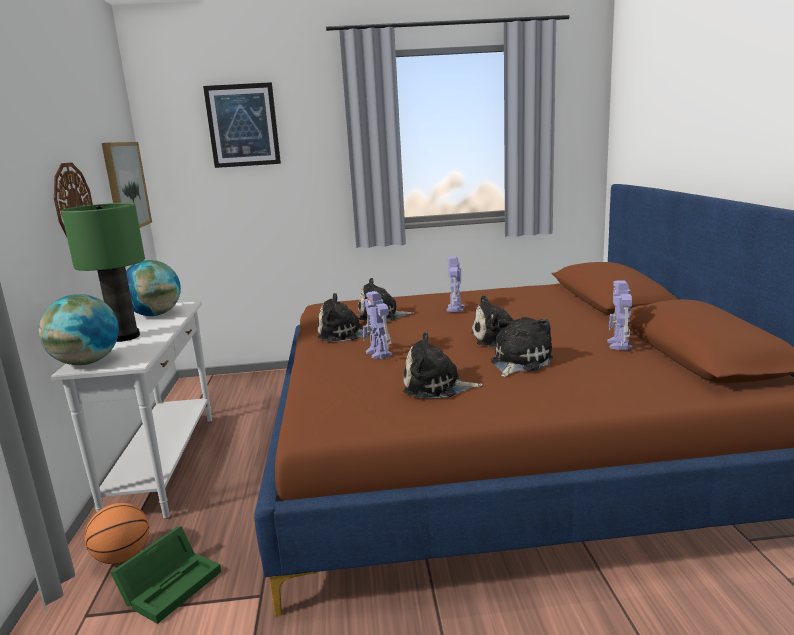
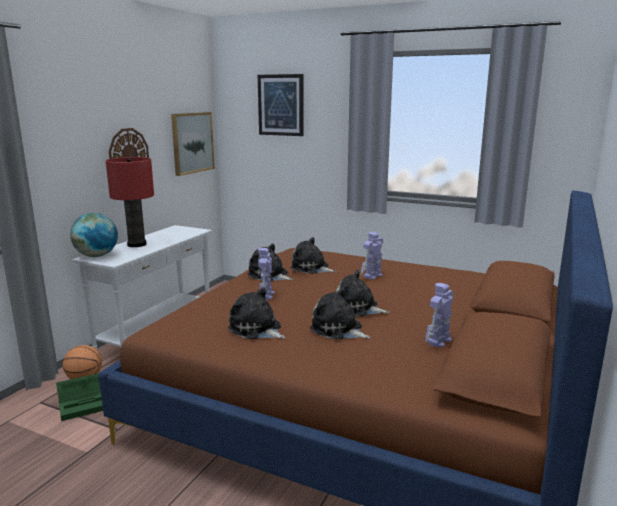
camera: 30 degrees right, 0 degrees up
(124, 337) = (136, 244): green table lamp -> red table lamp
(155, 314) = (174, 233): globe -> none
(518, 362) = (338, 330): plush toy -> plush toy turned 120 degrees counterclockwise

